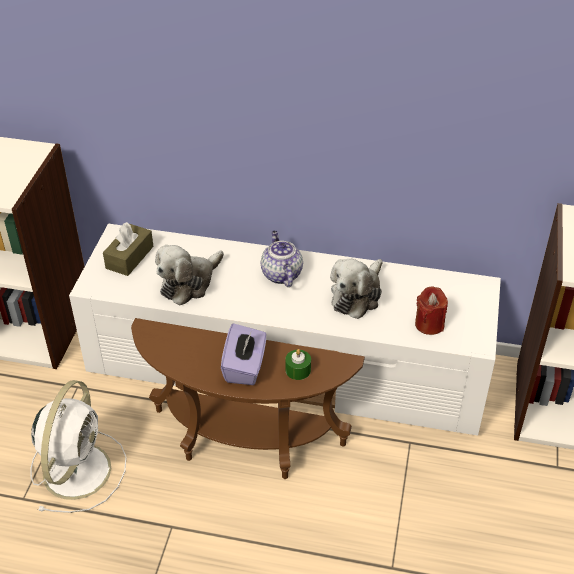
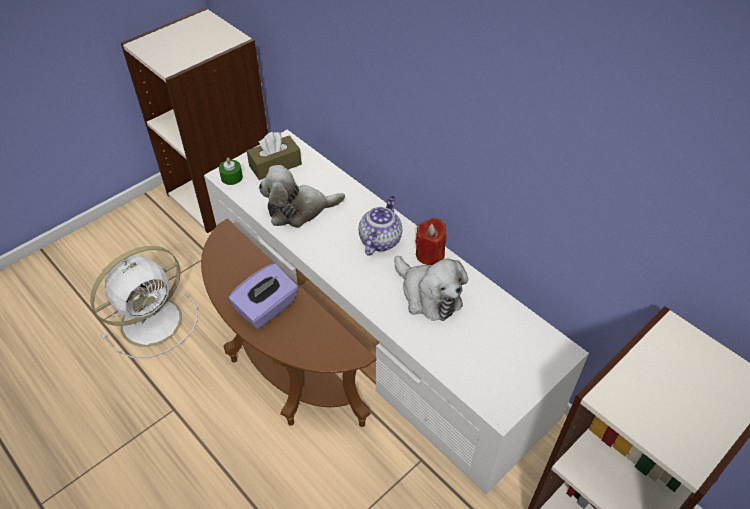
camera: 35 degrees right, 5 degrees up
(298, 370) = (306, 337): green candle -> green candle (231, 177)
(357, 295) = (428, 295): plush toy -> plush toy turned 105 degrees counterclockwise
(429, 324) = (470, 361): red candle -> red candle (430, 254)

